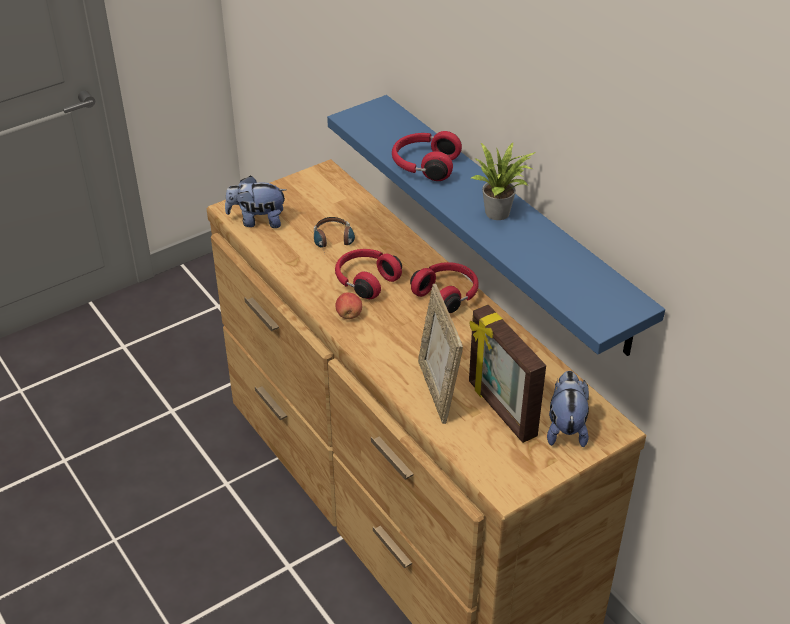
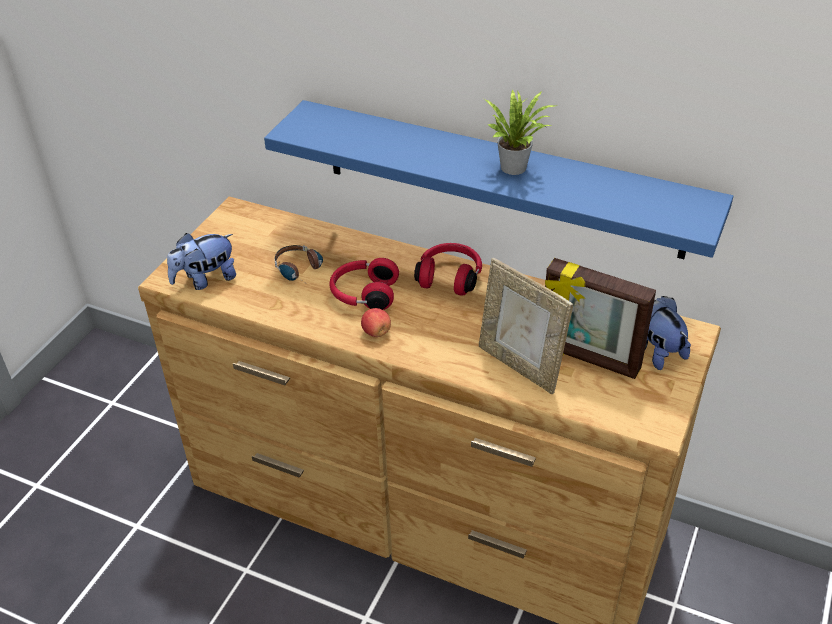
camera: 30 degrees left, 0 degrees up
(424, 166) = (405, 150): red headphones -> none

